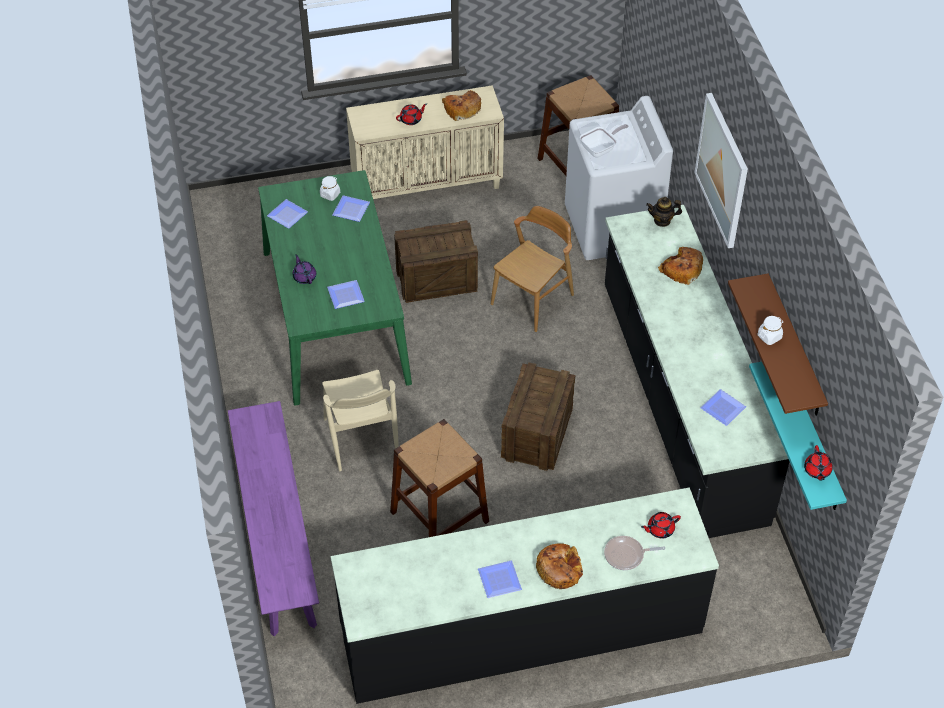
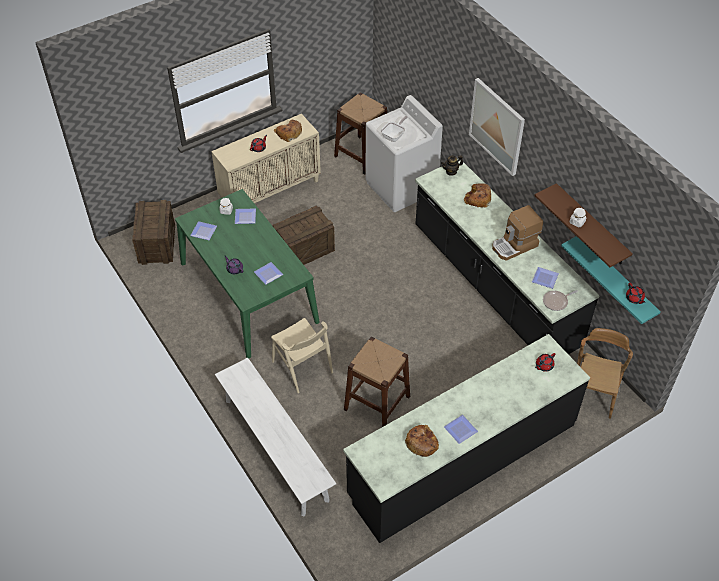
camera: 20 degrees left, 0 degrees up
(276, 536) = (275, 449): purple bench -> white bench
(533, 299) = (372, 246): brown chair -> brown chair (593, 393)
(537, 434) = (414, 331): crate -> crate (157, 244)
(559, 569) = (494, 411): bread -> bread (422, 443)
(626, 555) = (531, 388): frying pan -> frying pan (556, 302)
(702, 351) = (515, 246): none -> coffee machine

